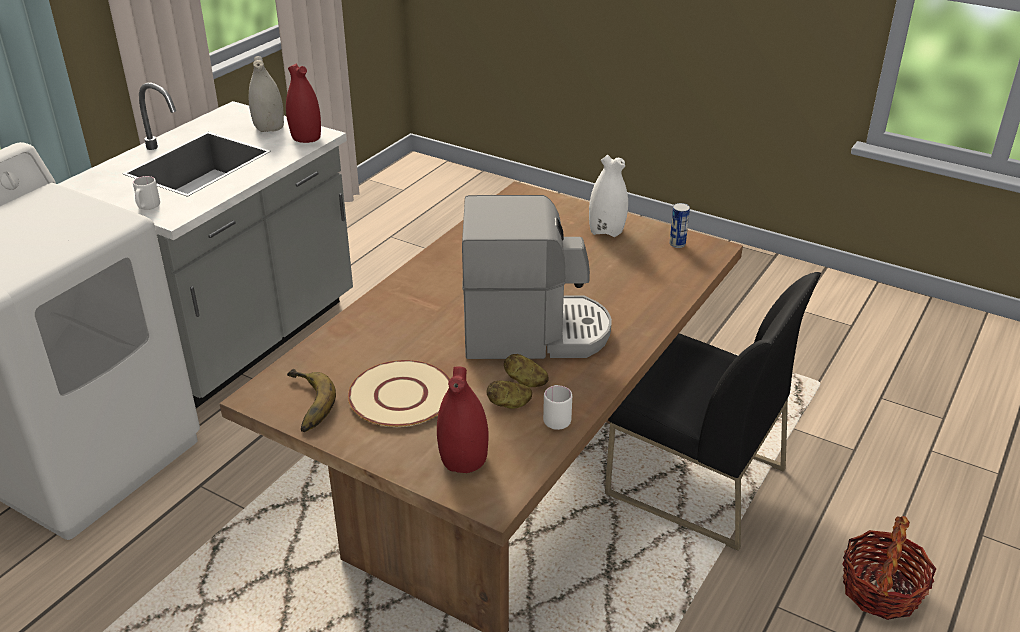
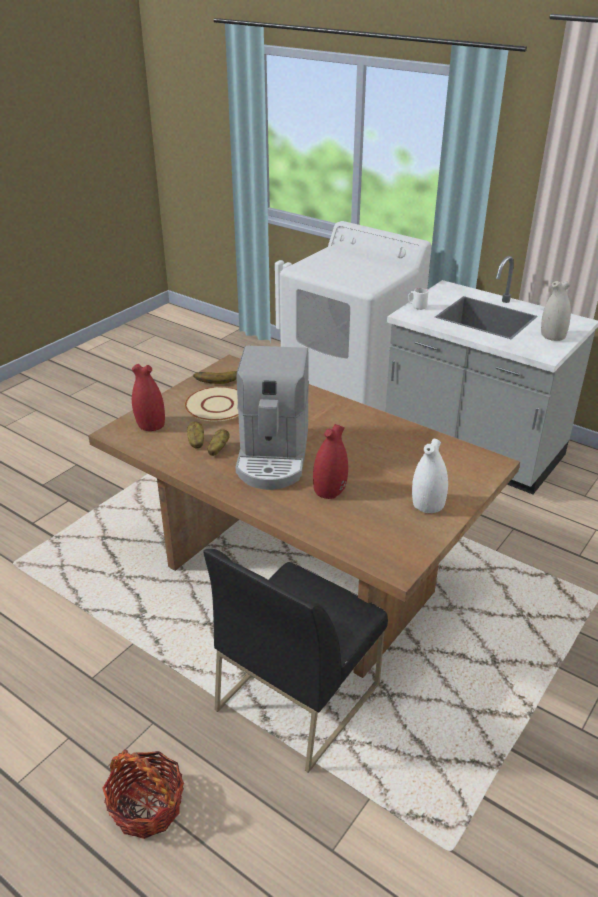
camera: 95 degrees right, 0 degrees up
(306, 137) = (540, 350): red vase -> red vase (330, 490)
(556, 418) = (176, 459): white mug -> none
(677, 244) = (405, 545): can -> none

